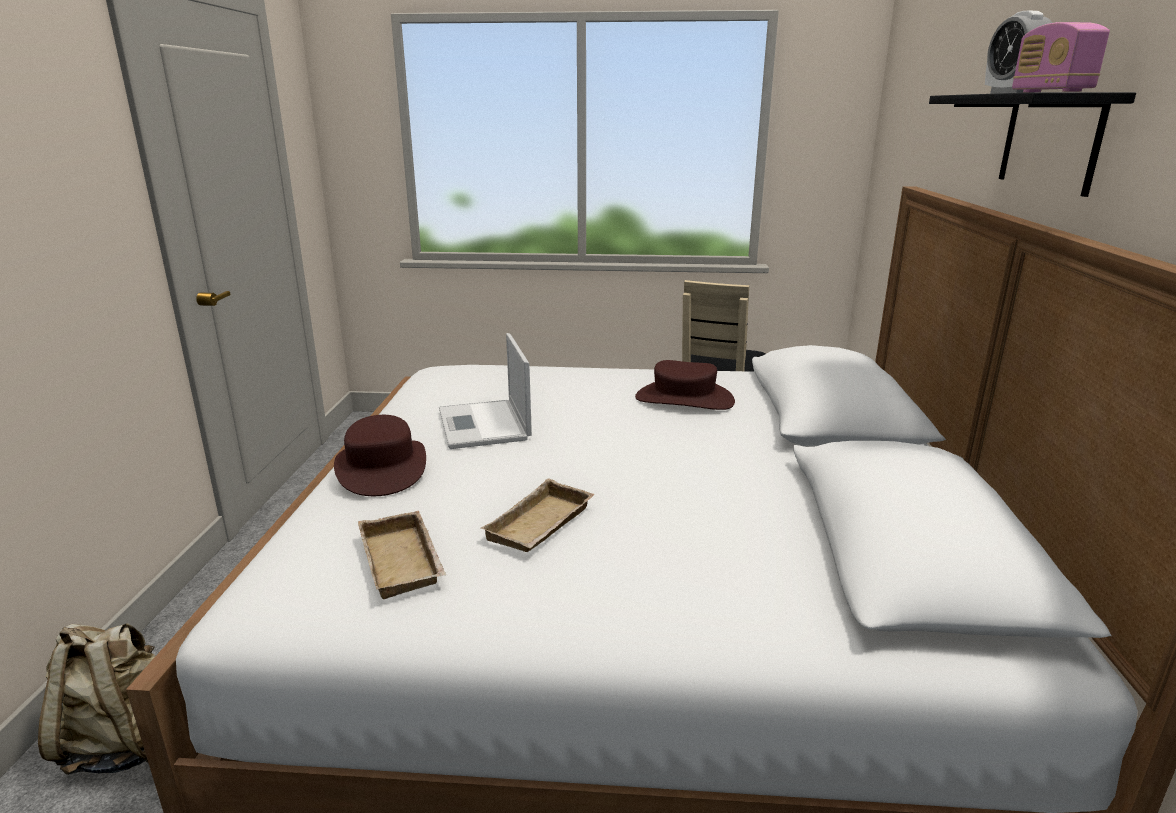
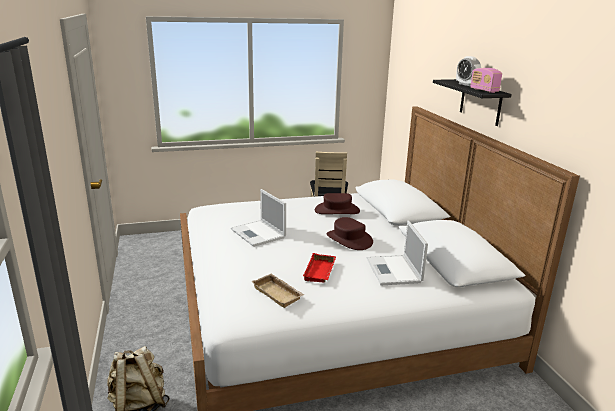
camera: 20 degrees left, 0 degrees up
(381, 468) = (230, 259): brown hat -> brown hat (349, 239)
(541, 525) = (321, 272): beige tray -> red tray
(721, 553) = (394, 271): none -> laptop

